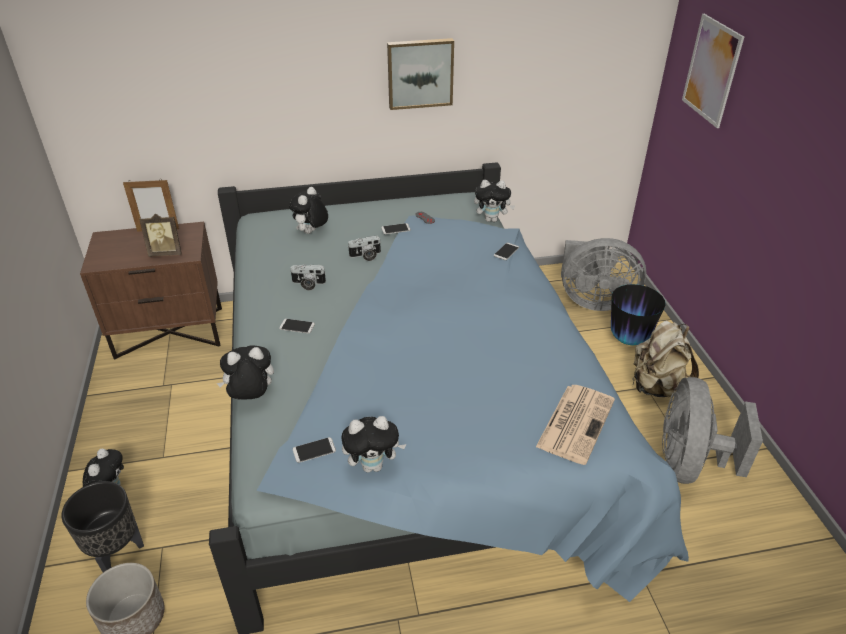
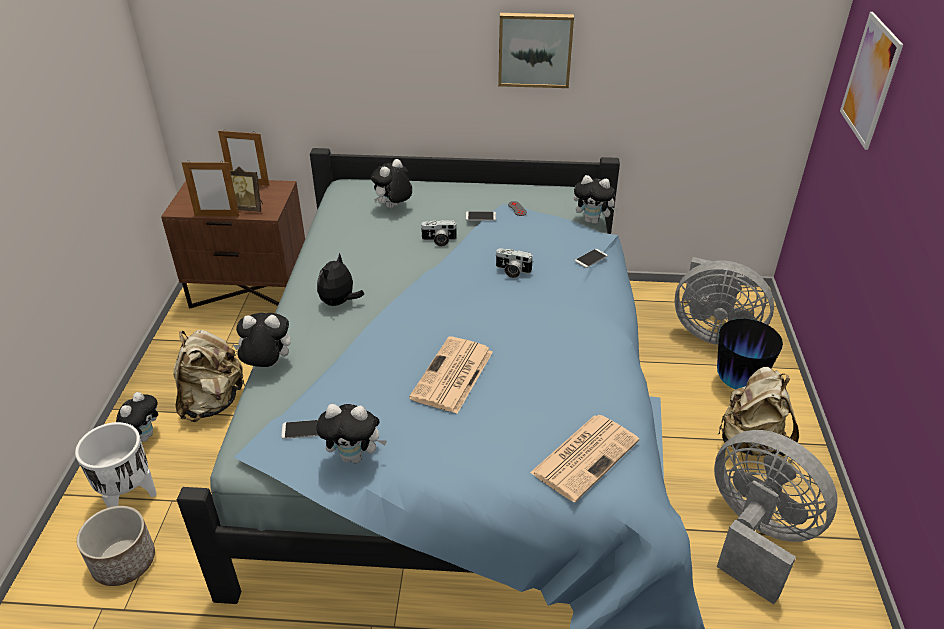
camera: 15 degrees right, 0 degrees up
(117, 554) = (130, 498): black planter -> white planter
(138, 264) = (217, 215): none -> picture frame
(170, 444) = (212, 402): none -> beige backpack
(297, 326) = (339, 302): phone -> plush toy
(308, 284) = (368, 261): camera -> camera (512, 271)
(431, 374) = (452, 376): none -> newspaper
(689, 463) = (756, 536): grey fan -> grey fan turned 105 degrees clockwise

